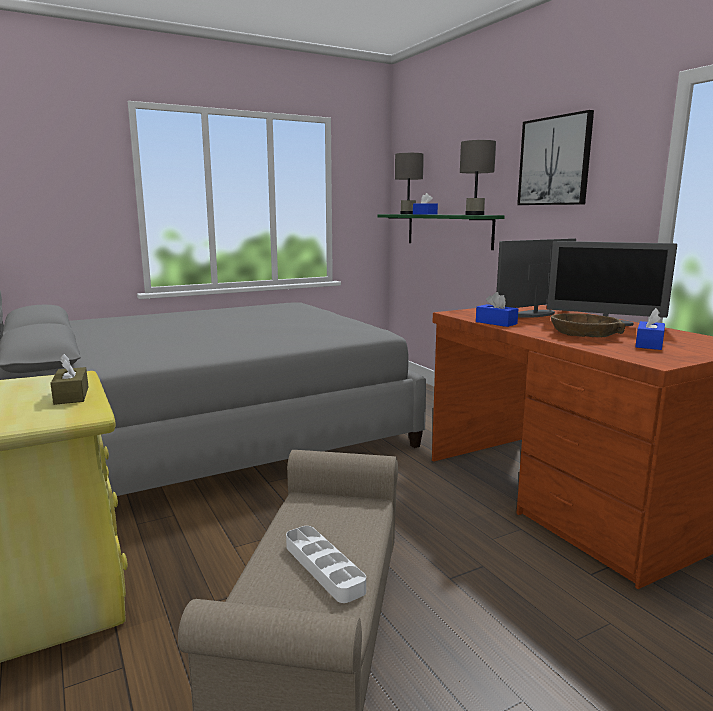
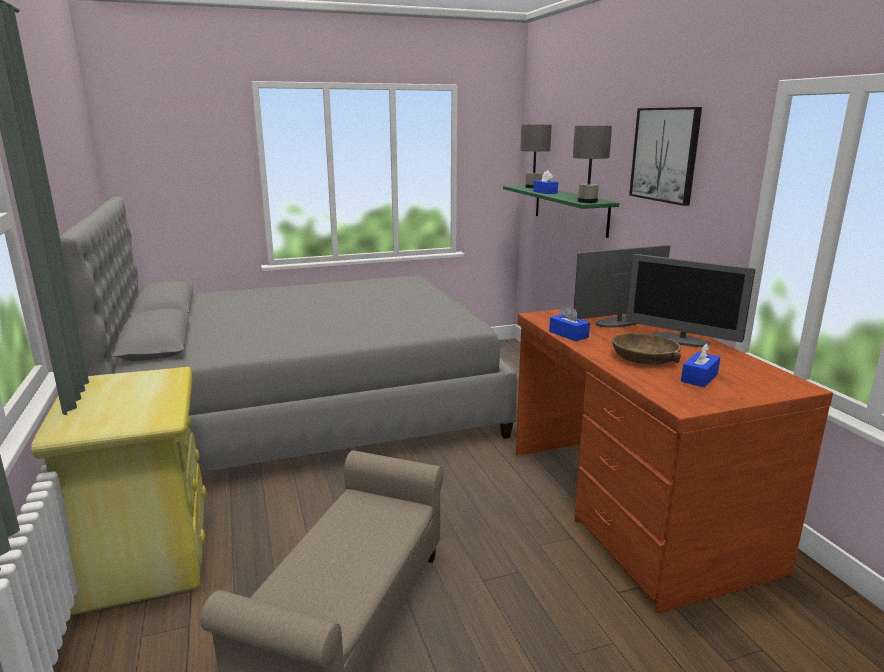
camera: 10 degrees right, 5 degrees up
(71, 395) = (159, 398): brown tissue box -> none
(323, 567) = (345, 568): white tray -> none

